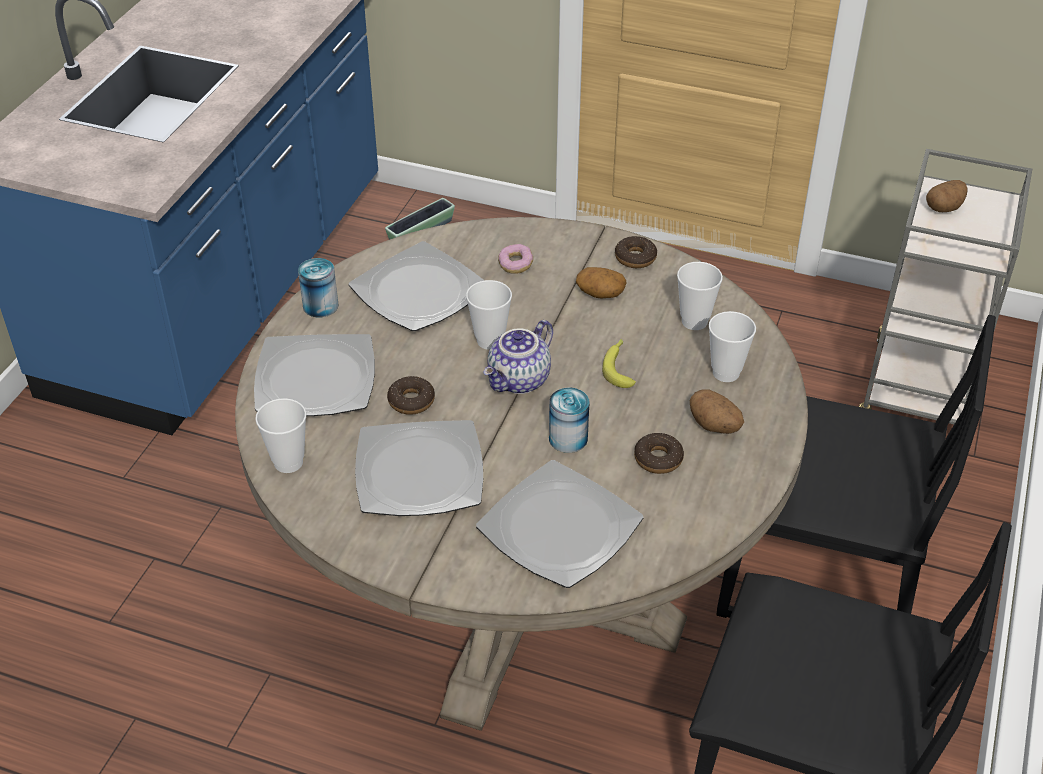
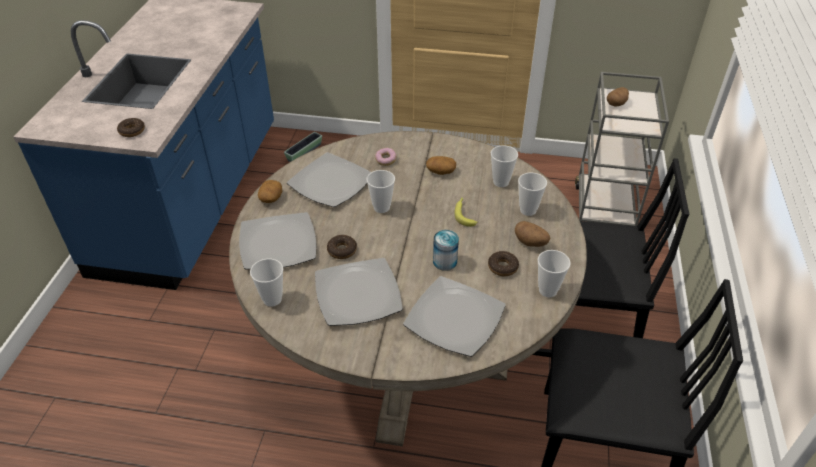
camera: 10 degrees left, 0 degrees up
(320, 306) = (271, 198): can -> potato
(520, 381) = (406, 230): teapot -> none
(635, 258) = (456, 149): donut -> donut (132, 131)
(720, 504) = (548, 290): none -> cup

